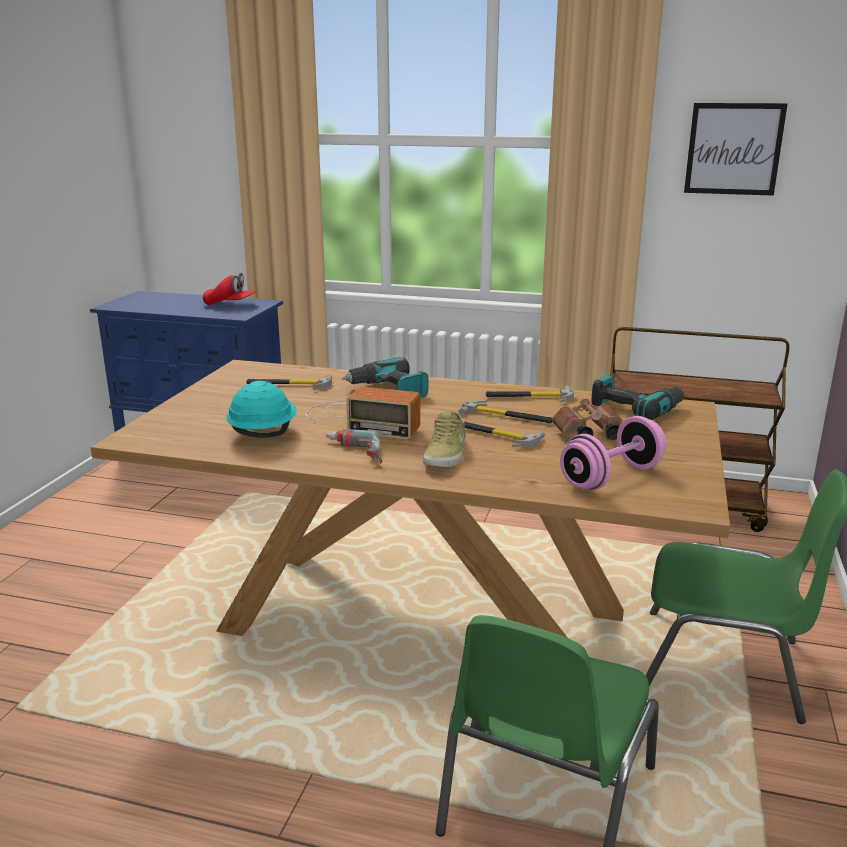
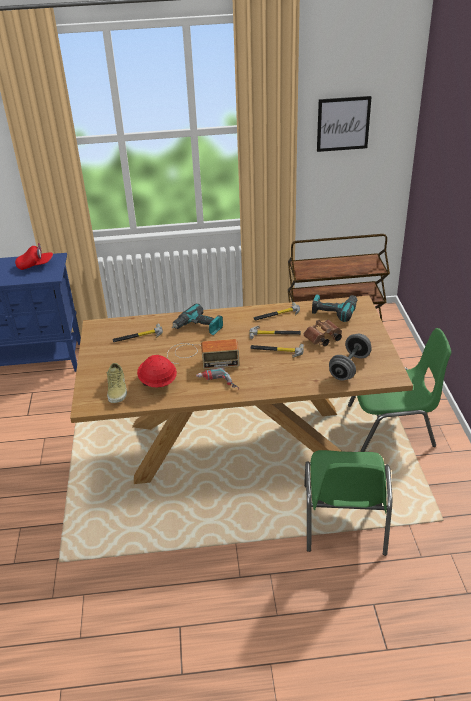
camera: 20 degrees left, 15 degrees up
(262, 434) = (157, 382): turquoise hard hat -> red hard hat
(447, 454) = (264, 372): beige shoe -> beige shoe (117, 389)
(611, 477) = (349, 367): pink dumbbell -> grey dumbbell

